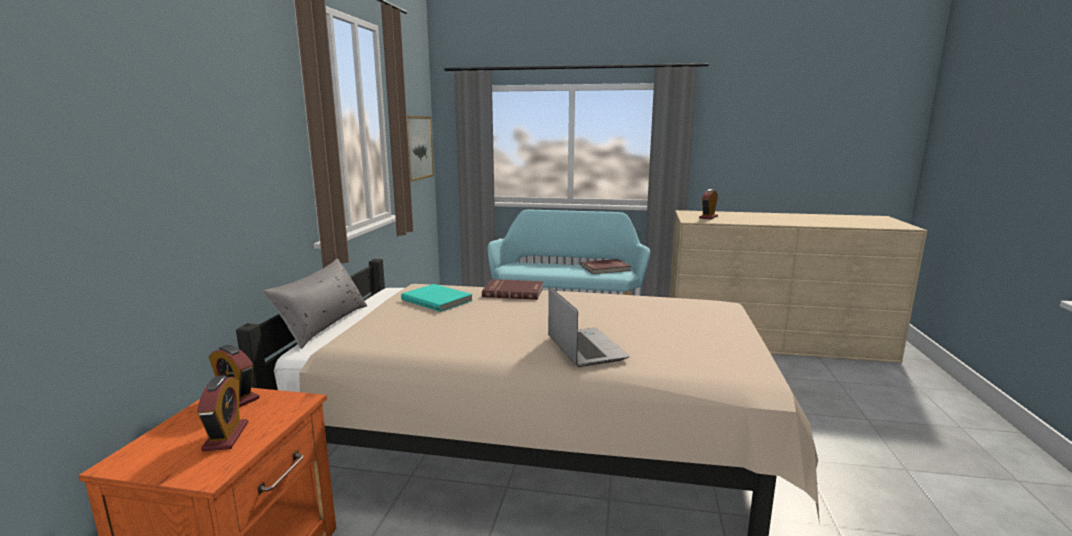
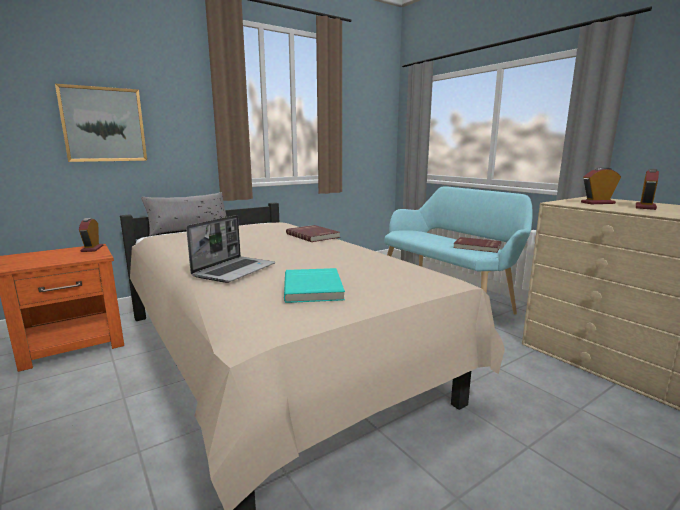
camera: 45 degrees right, 0 degrees up
(226, 436) = (48, 259): alarm clock -> alarm clock (645, 207)
(416, 148) = (368, 131): picture -> picture (103, 125)
(438, 300) = (260, 230): turquoise book -> turquoise book (314, 288)

